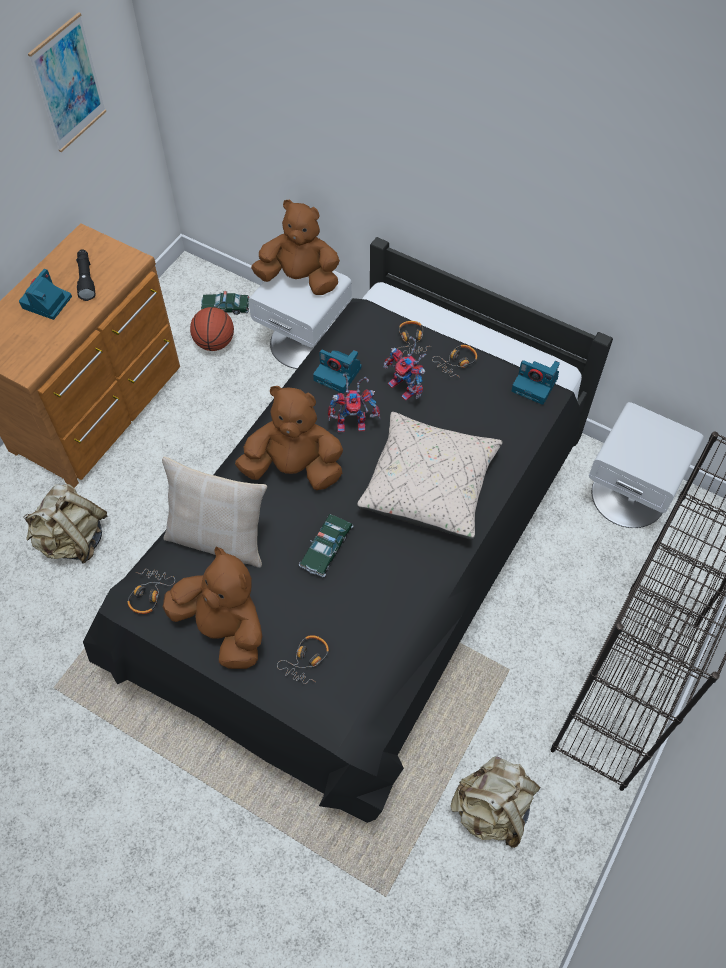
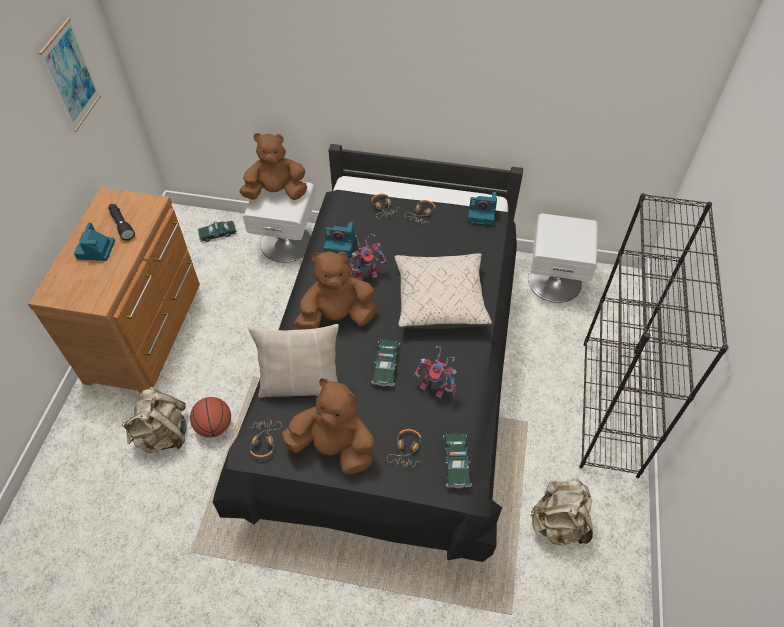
camera: 20 degrees left, 5 degrees down
(214, 343) = (219, 260): basketball -> basketball (214, 426)
(358, 697) = (456, 463): none -> toy car
(406, 389) = (394, 240): toy robot -> toy robot (436, 387)

